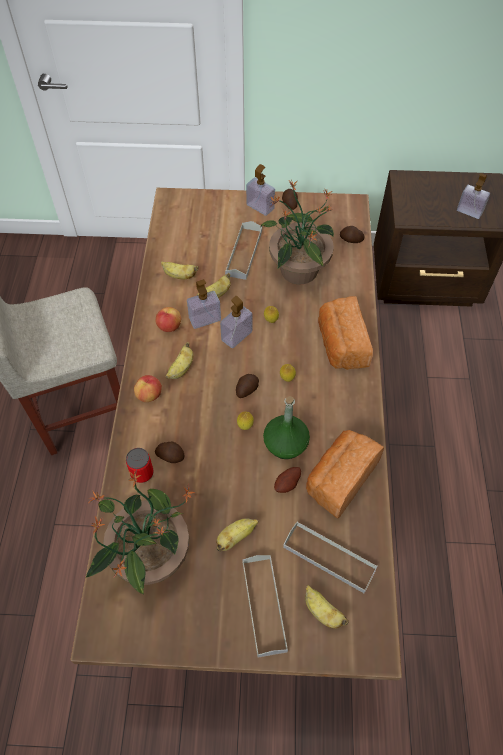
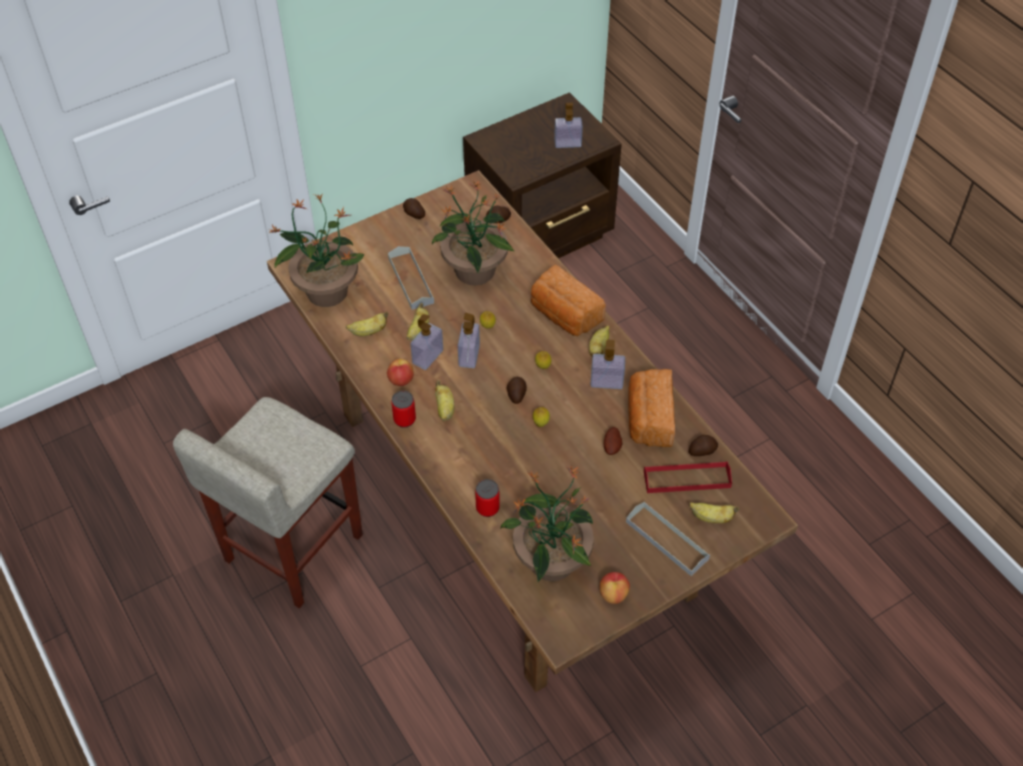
camera: 35 degrees left, 5 degrees down
(145, 359) = (404, 419): none -> can
(149, 395) = (436, 445): apple -> apple (613, 594)
(170, 455) = (499, 481): potato -> potato (702, 450)
(176, 229) = (326, 291): none -> potted plant
(236, 537) = (605, 508): banana -> banana (598, 349)
(260, 207) = (388, 230): soap dispenser -> soap dispenser (606, 382)
(285, 444) = (585, 418): green bottle -> none
(329, 558) = (687, 479): grey tray -> red tray

